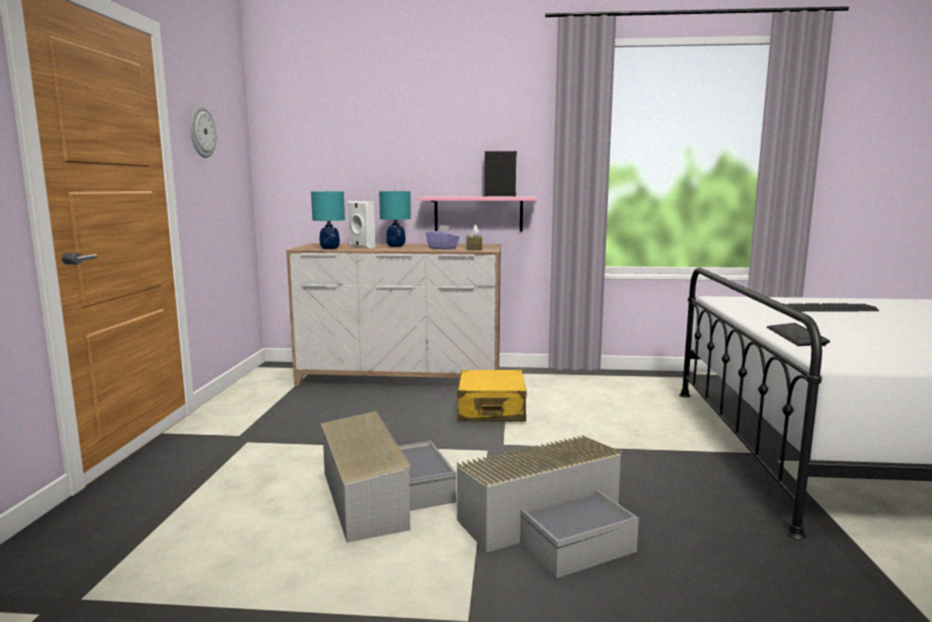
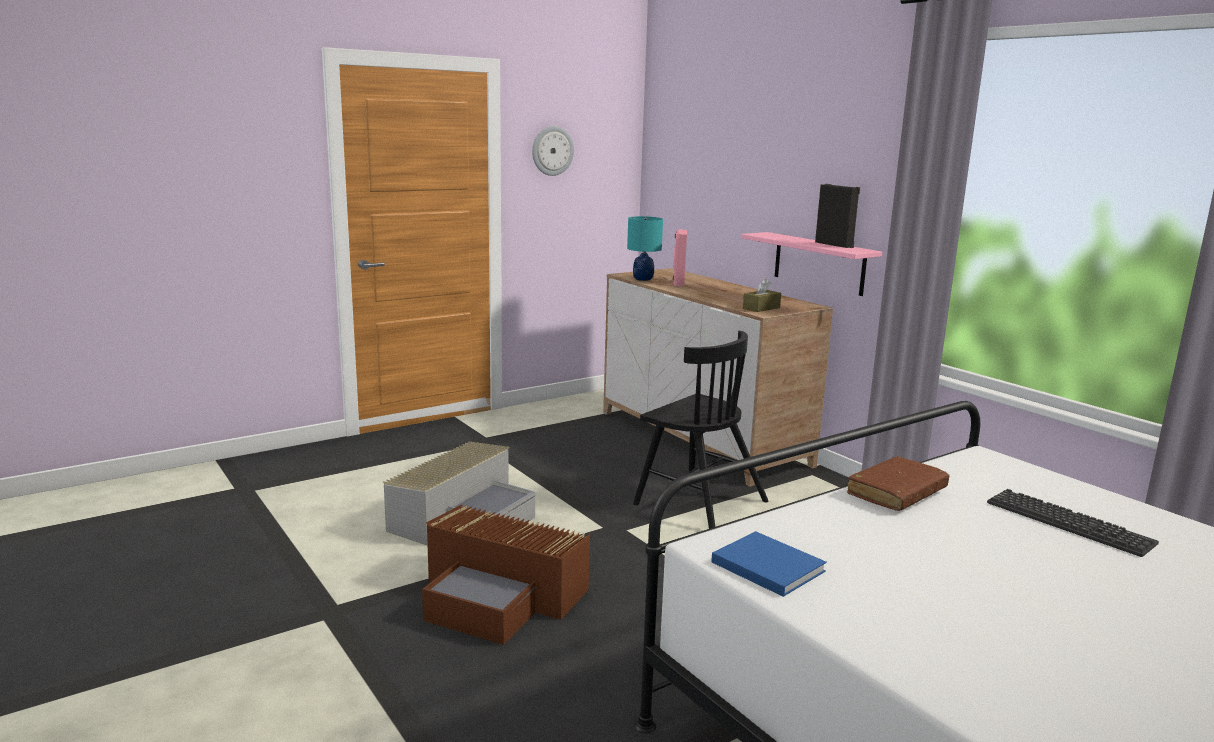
camera: 50 degrees right, 5 degrees up
(361, 247) = (678, 282): white speaker -> pink speaker
(395, 246) = (710, 288): turquoise table lamp -> none
(442, 248) = (735, 301): purple tissue box -> none
(491, 410) = (694, 500): yellow suitcase -> black chair
(551, 525) = (501, 596): grey storage box -> brown storage box
(764, 319) = (896, 493): none -> brown book
(796, 336) = (819, 518): keyboard -> none
(871, 359) = (765, 565): none -> blue book

